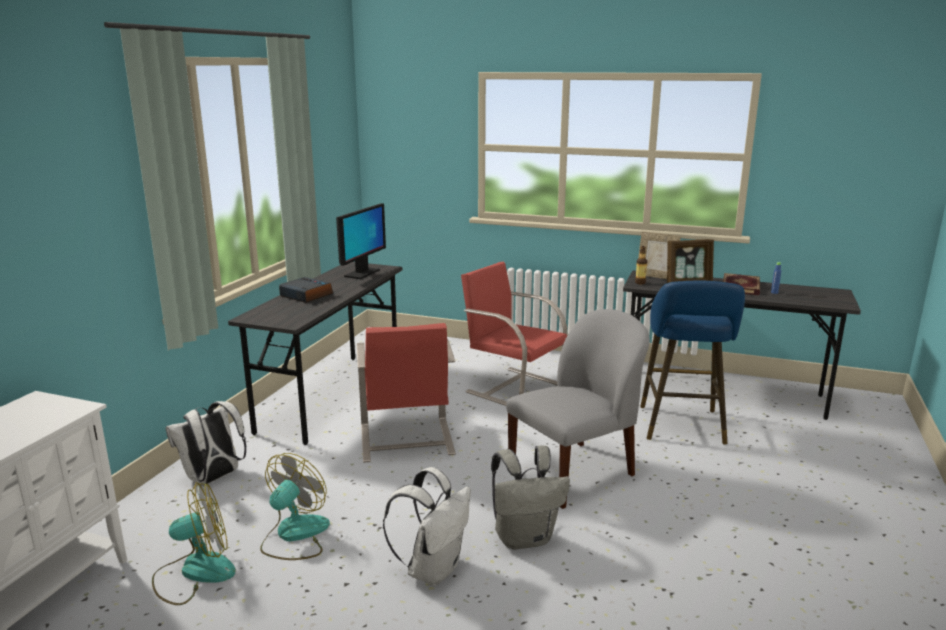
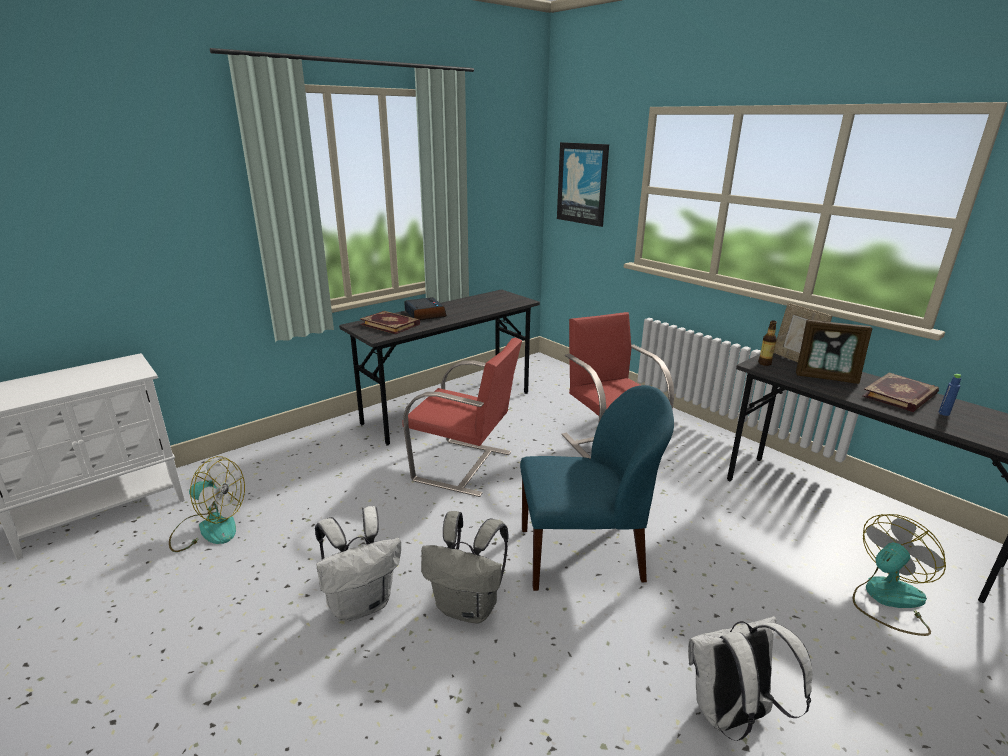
camera: 30 degrees right, 5 degrees up
(213, 478) = (299, 453): white backpack -> white backpack (731, 716)
(285, 310) = (391, 324): none -> book
(294, 535) = (298, 524): fan -> fan (887, 600)
(362, 273) = (496, 302): monitor -> none
(406, 441) = (464, 467): red chair -> red chair turned 90 degrees counterclockwise
(408, 145) = (582, 183): none -> picture
(574, 473) = (583, 555): grey chair -> blue chair
(682, 427) = (758, 545): blue stool -> none

